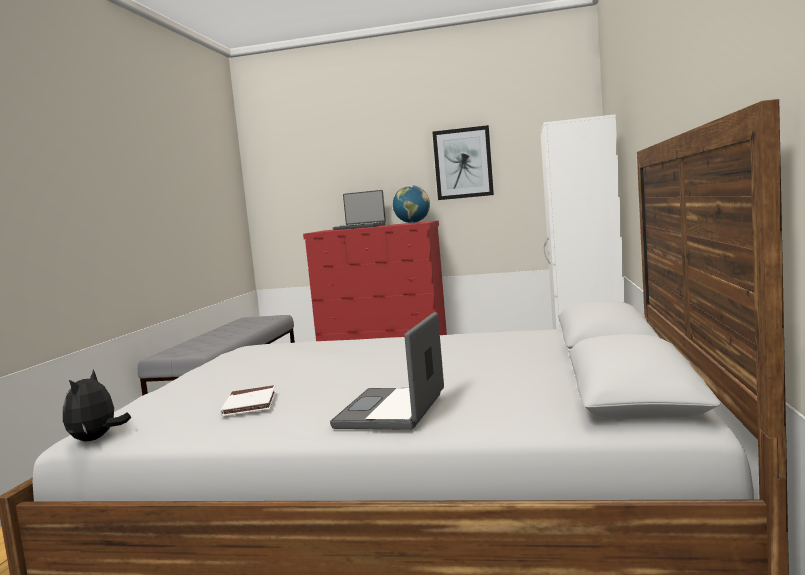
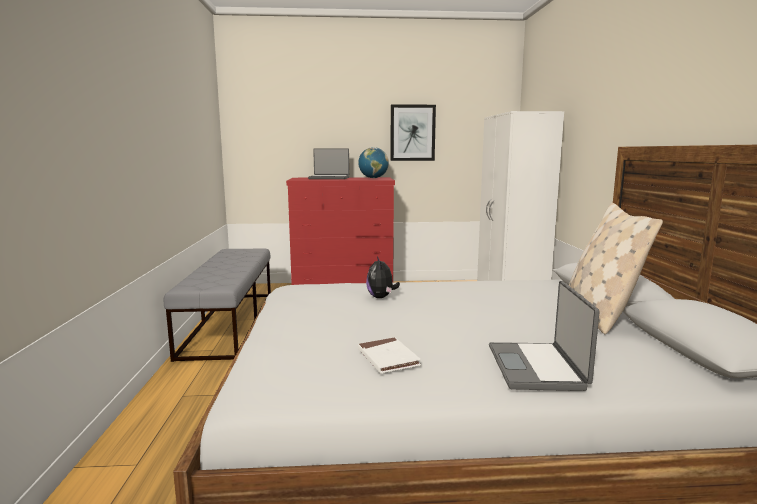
camera: 15 degrees left, 5 degrees up
(96, 439) = (270, 403): plush toy -> plush toy (381, 297)
(556, 361) = (599, 314): none -> beige pillow

